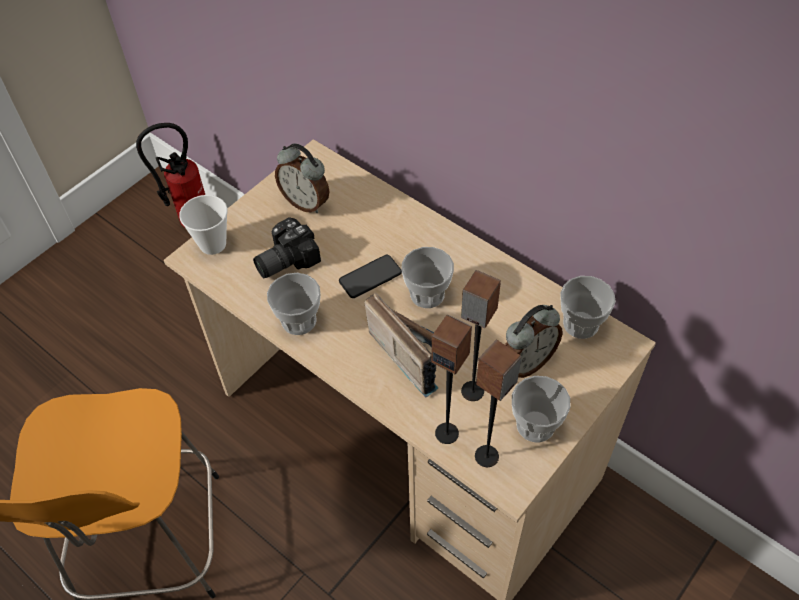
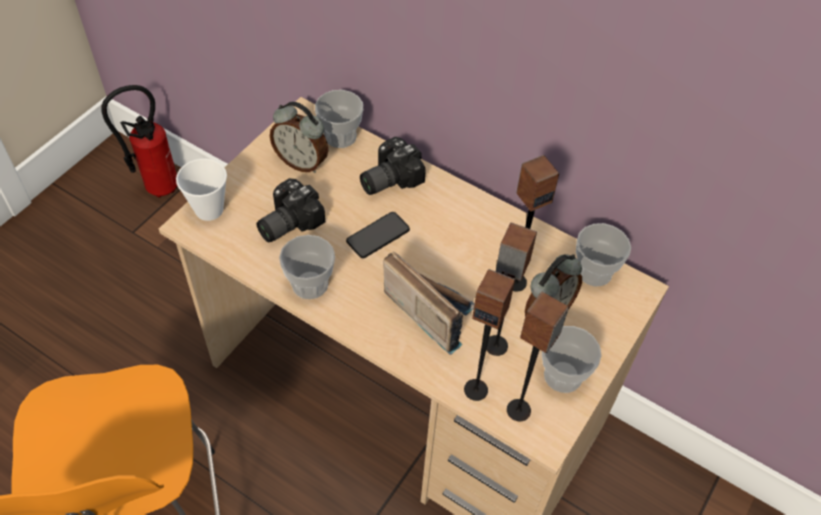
camera: 10 degrees left, 0 degrees up
(386, 221) = (387, 178): none -> camera
(427, 294) = (438, 250): cup -> cup (340, 136)
(499, 329) = (515, 282): none -> speaker

